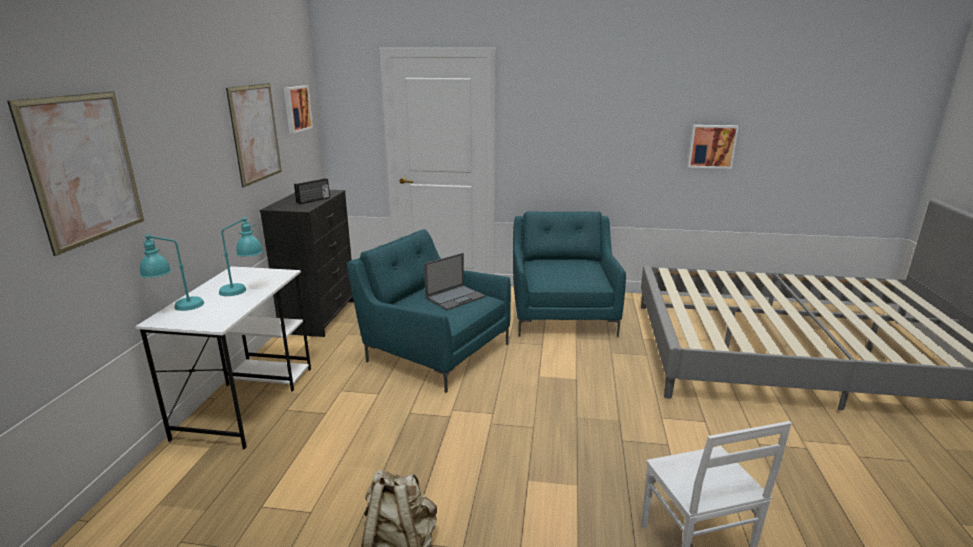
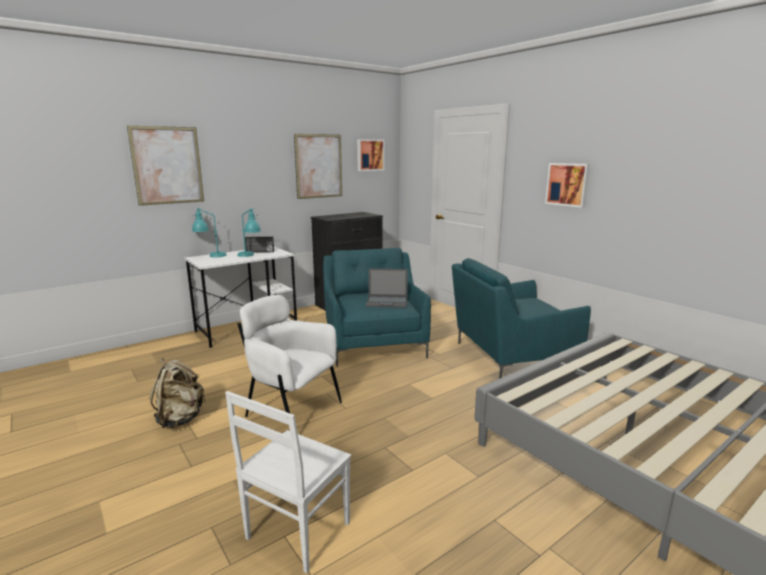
camera: 45 degrees right, 5 degrees down
(313, 200) = (348, 217): radio -> radio (260, 252)
(497, 460) = (291, 412): none -> white armchair
(563, 314) = (510, 356): turquoise armchair -> turquoise armchair turned 150 degrees counterclockwise
(711, 146) = (721, 206): picture -> picture (568, 184)

